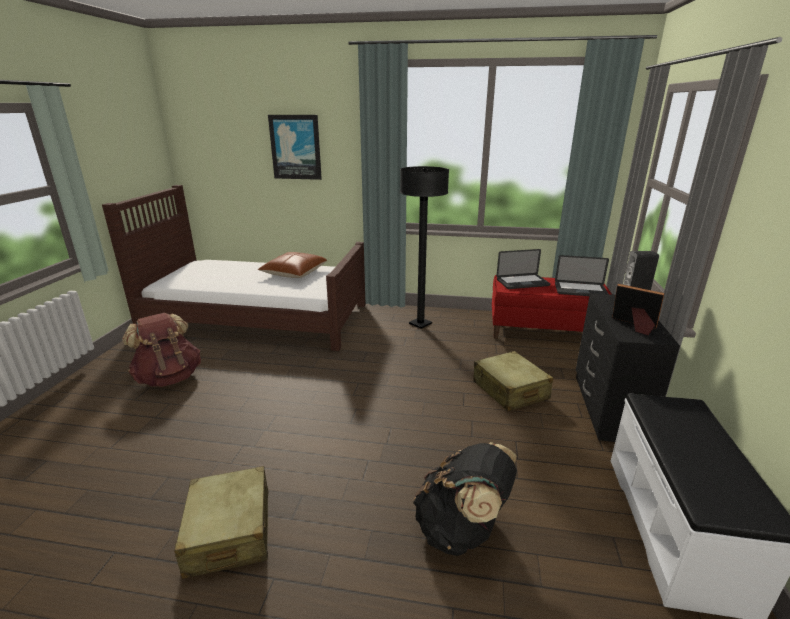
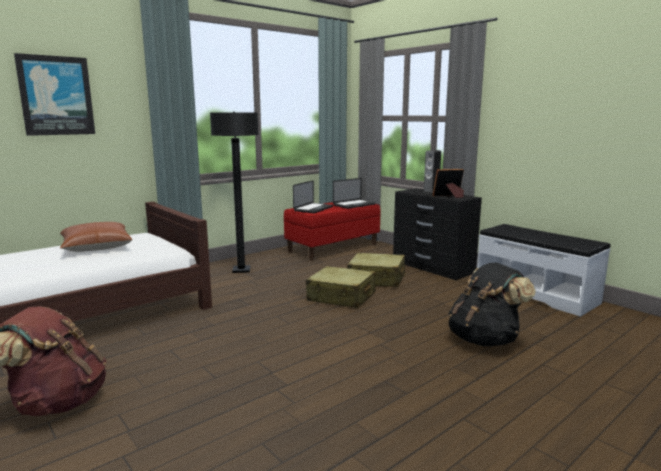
camera: 50 degrees left, 10 degrees down
(229, 532) = (389, 426): beige suitcase -> beige suitcase (341, 297)

